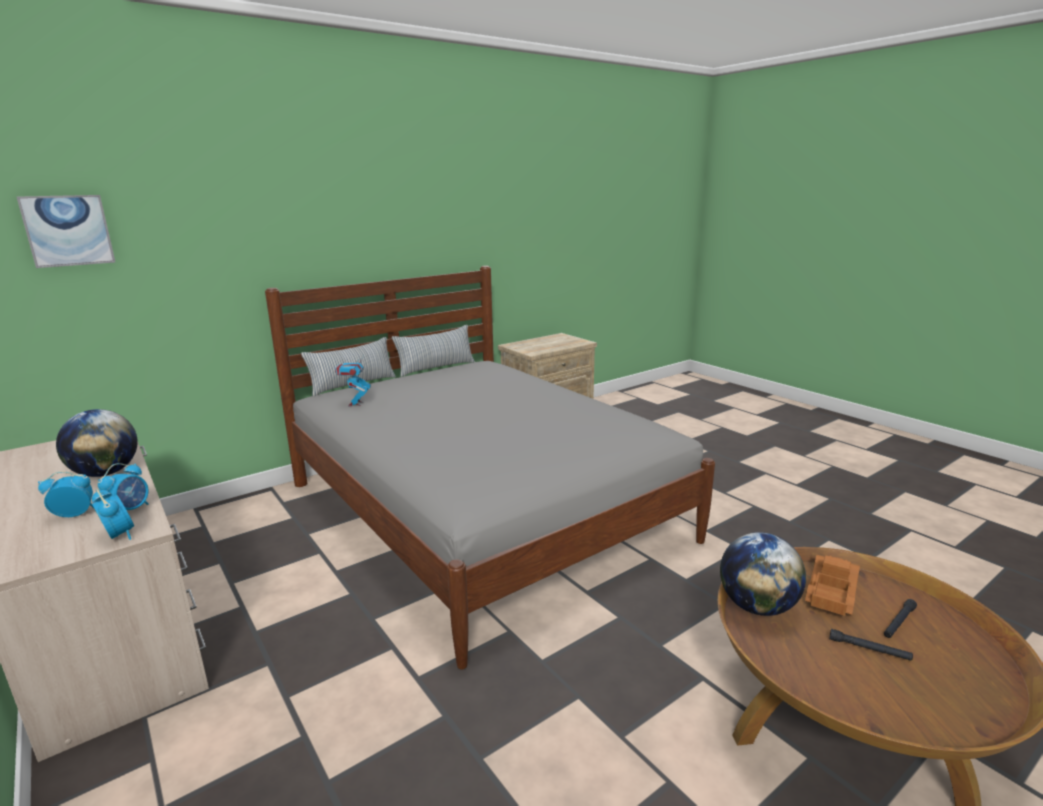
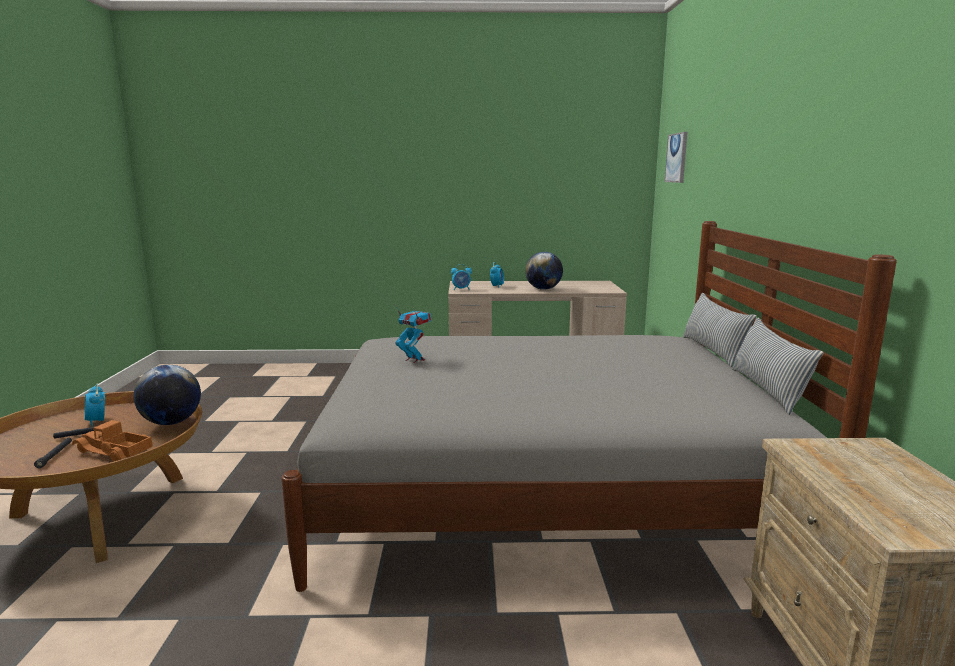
camera: 125 degrees right, 5 degrees down
(130, 510) = (485, 290): alarm clock -> alarm clock (97, 421)
(355, 404) = (625, 338): toy robot -> toy robot (414, 360)
(829, 592) = (114, 452): toy truck -> toy truck turned 135 degrees clockwise

